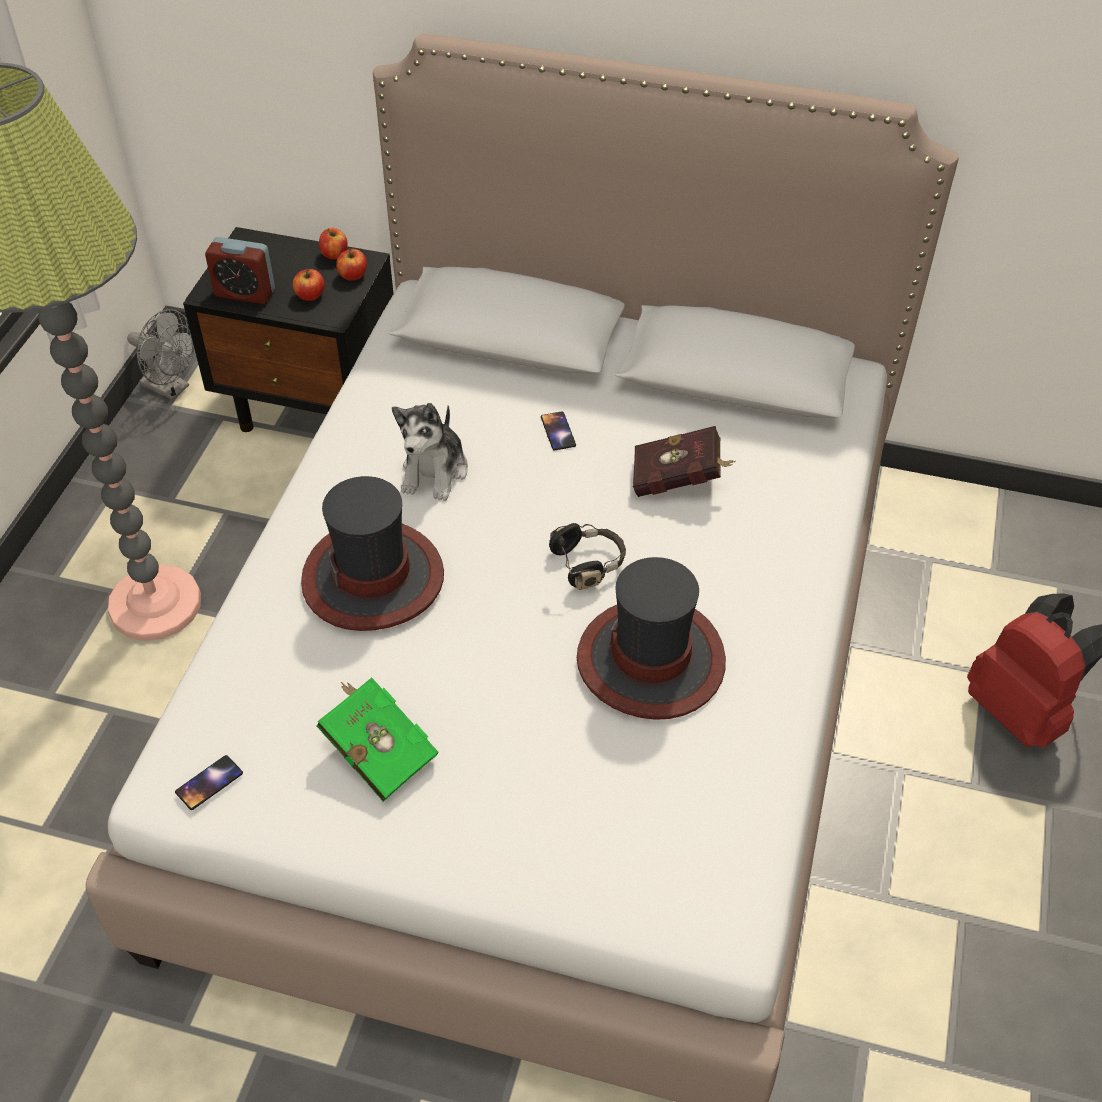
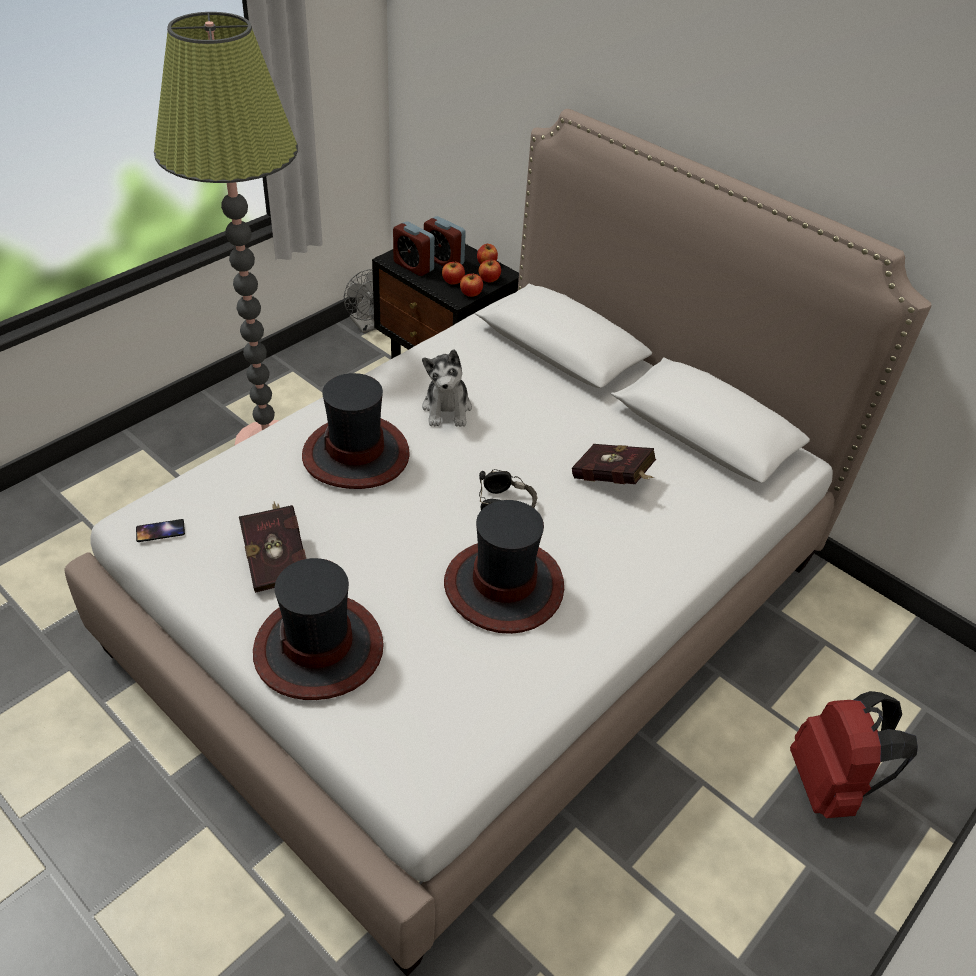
camera: 25 degrees right, 5 degrees down
(277, 270) = (443, 260): none -> alarm clock
(344, 304) = (471, 293): none -> apple
(378, 751) = (276, 560): green book -> red book
(435, 472) = (447, 409): plush toy -> plush toy turned 45 degrees counterclockwise
(506, 829) = (319, 648): none -> hat
(558, 431) = (549, 416): phone -> none

